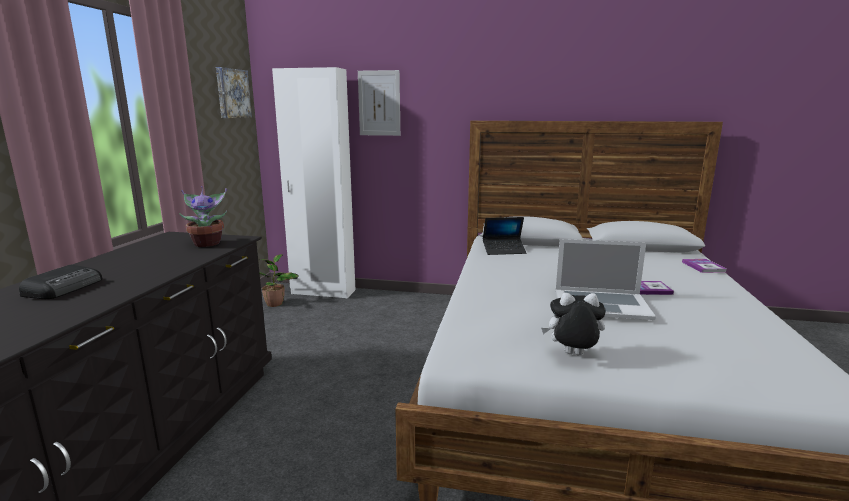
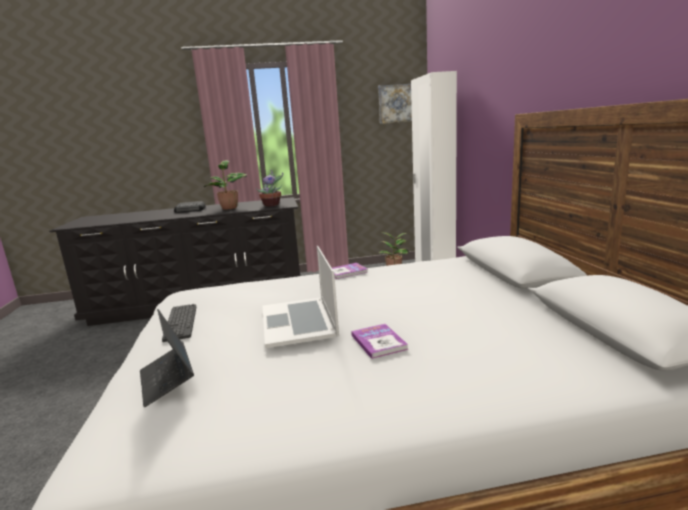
camera: 70 degrees right, 0 degrees up
(147, 263) = (229, 208): none -> potted plant
(379, 103) = (475, 101): picture -> none
(504, 250) = (445, 267): laptop -> laptop (167, 380)
(572, 355) = (181, 322): plush toy -> keyboard
(703, 267) = (560, 383): book -> book (347, 272)

